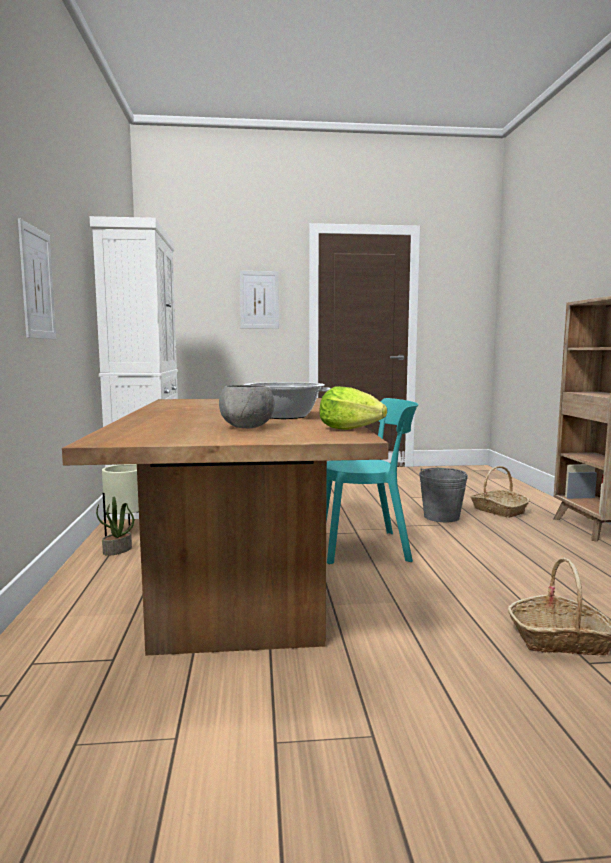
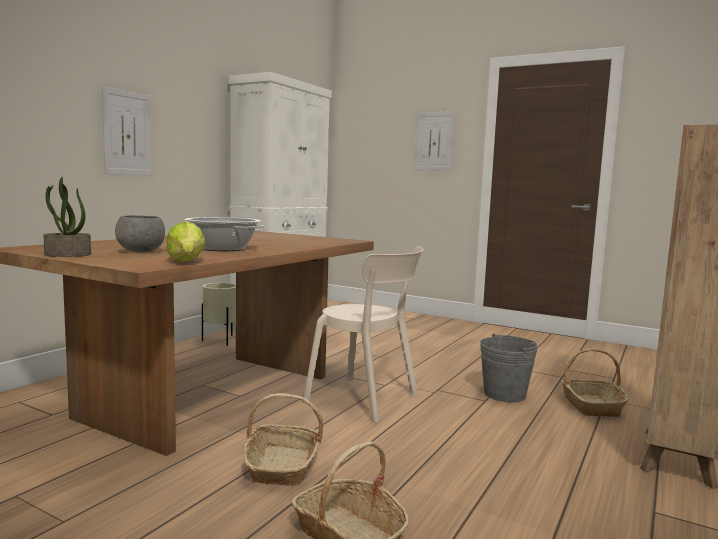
camera: 35 degrees right, 0 degrees up
(117, 551) = (190, 351): potted plant -> potted plant (67, 255)
(368, 547) = (366, 399): turquoise chair -> beige chair
(425, 616) = (282, 466): none -> basket

